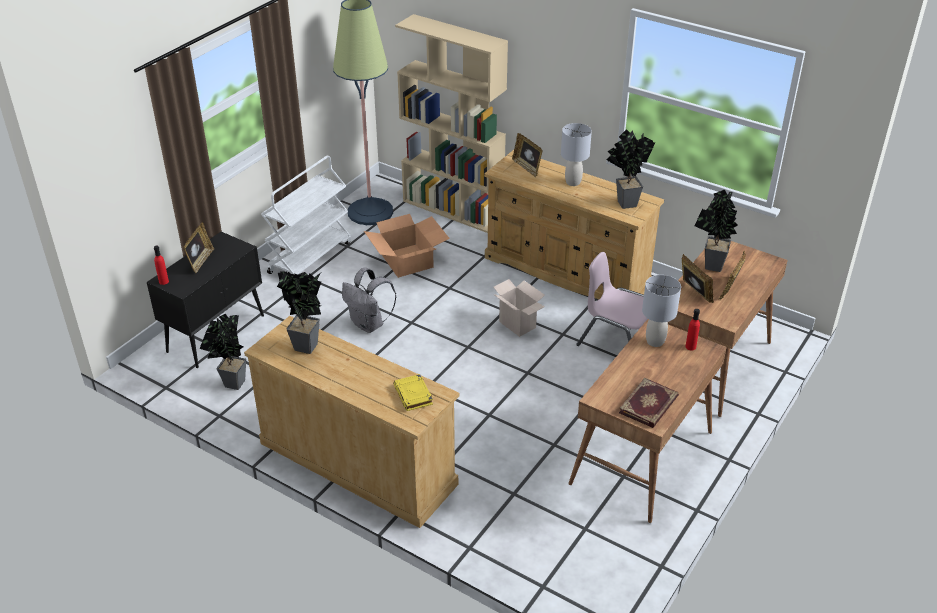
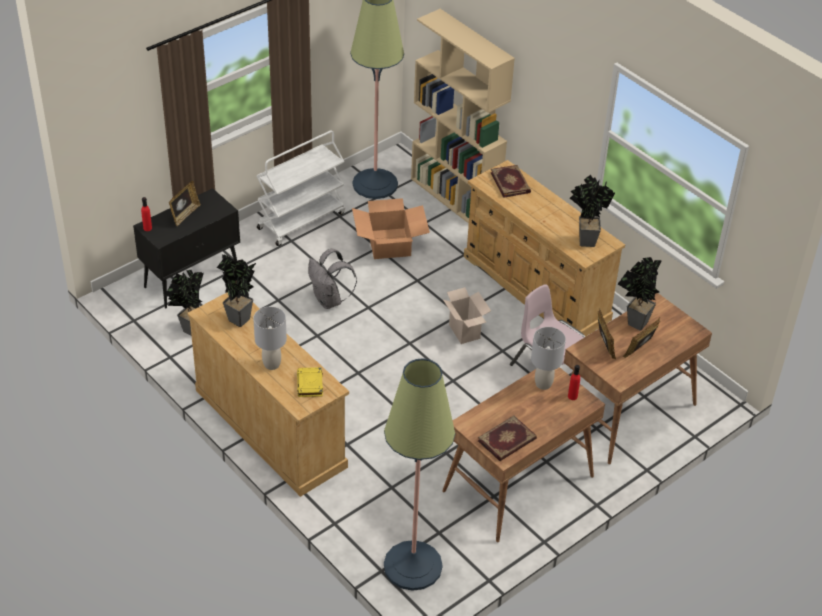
camera: 15 degrees right, 5 degrees up
(527, 167) = (511, 182): picture frame -> book
(573, 182) = (547, 208): grey table lamp -> grey table lamp (272, 364)
(574, 572) = (413, 566): none -> floor lamp

